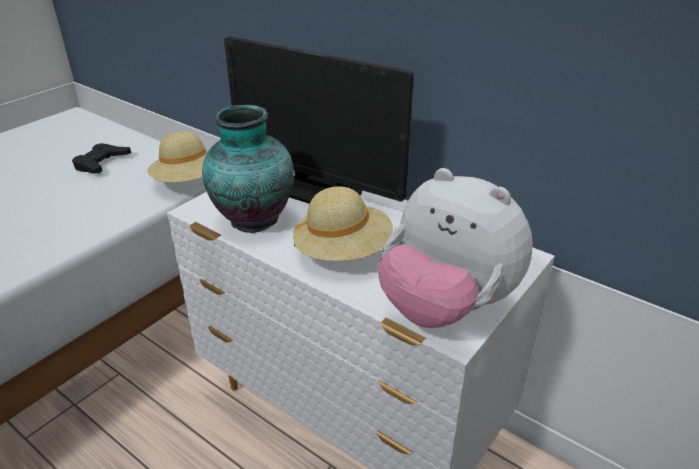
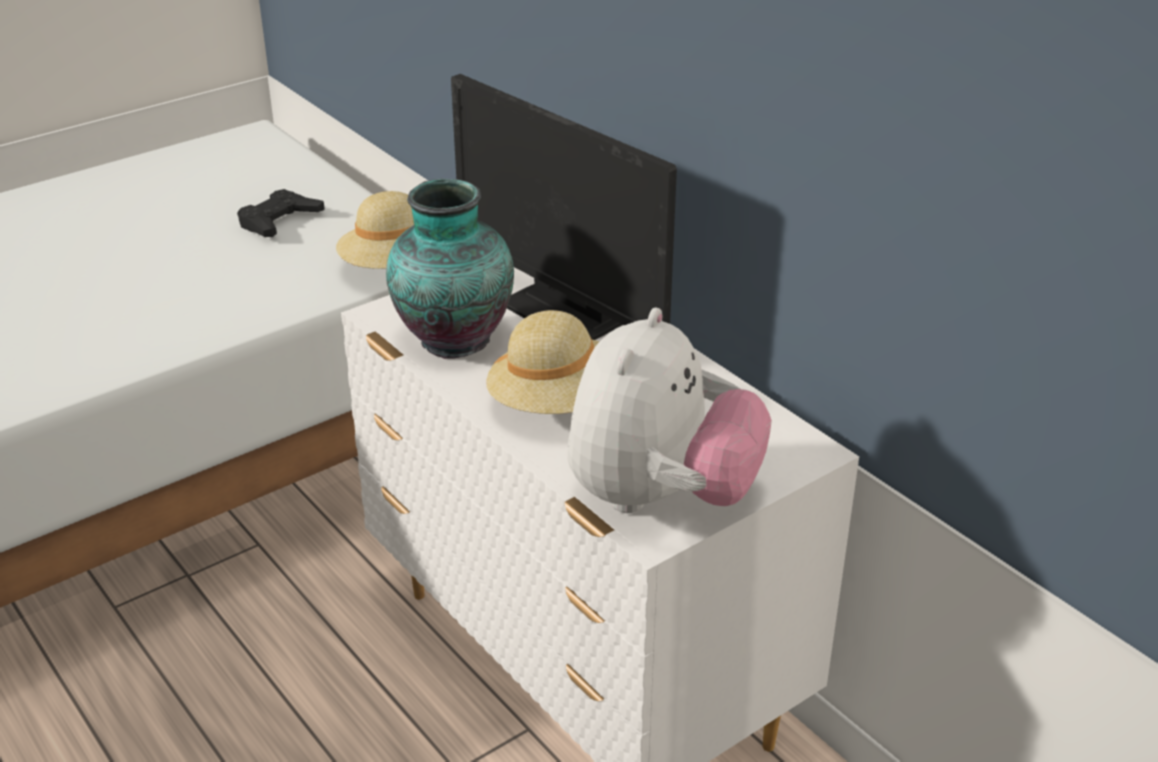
camera: 15 degrees right, 0 degrees up
(446, 307) = (661, 497): plush toy -> plush toy turned 120 degrees counterclockwise

